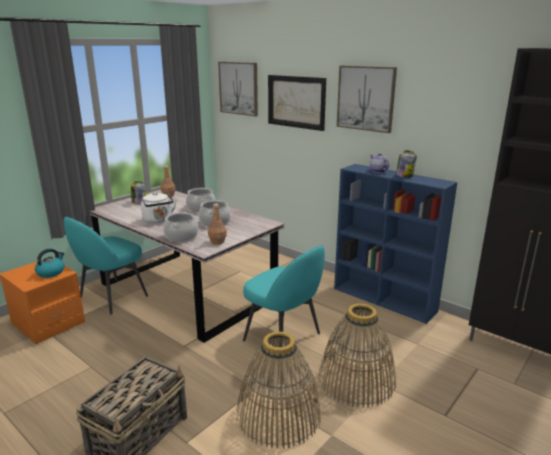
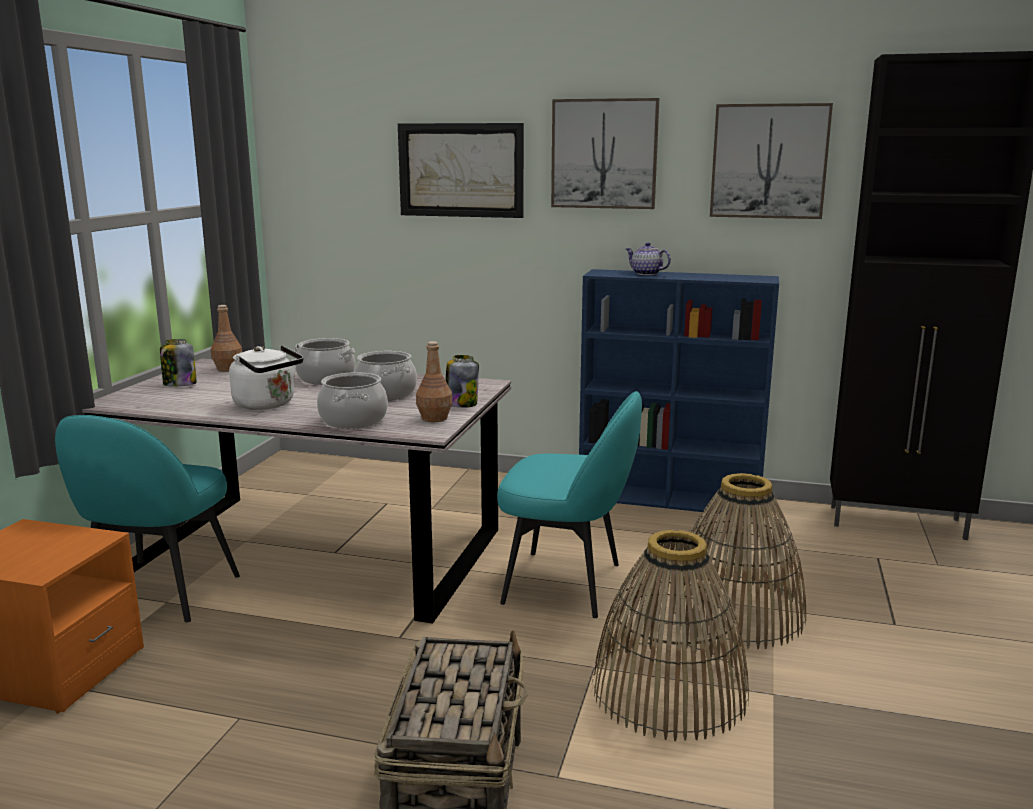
camera: 25 degrees left, 5 degrees down
(51, 272) = (65, 542): kettle -> none
(239, 88) = (326, 153): picture -> picture (769, 161)
(404, 175) = (695, 275): jar -> jar (461, 404)

